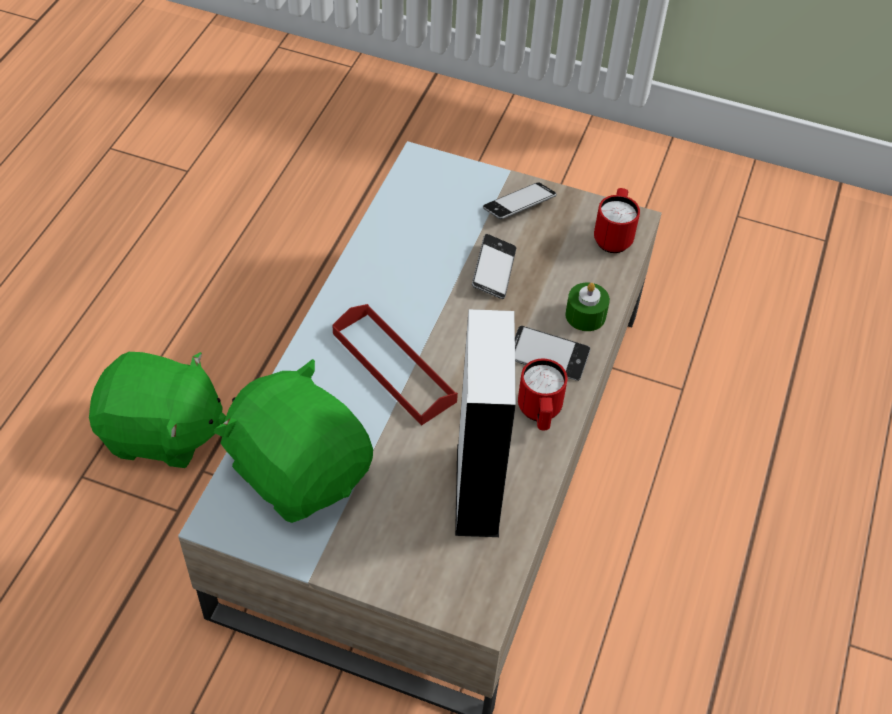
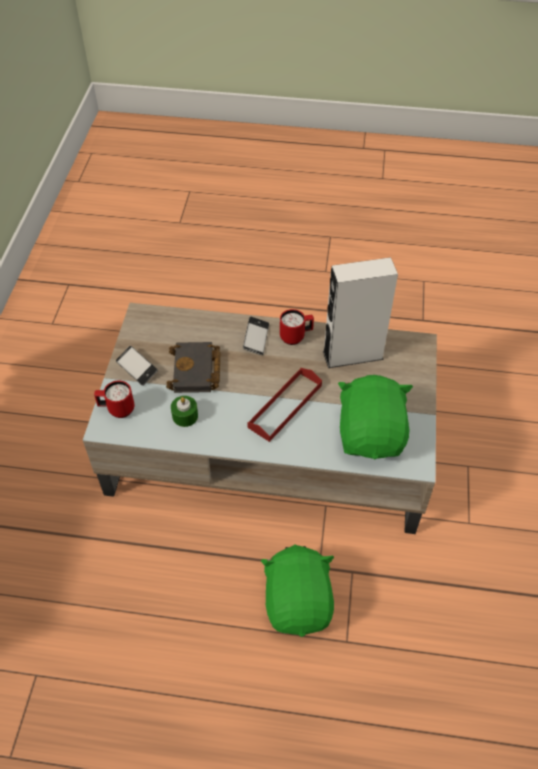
camera: 100 degrees left, 0 degrees up
(299, 470) = (371, 434): green plush toy -> green plush toy turned 150 degrees clockwise
(493, 271) = (196, 372): phone -> black book
(585, 315) = (220, 326): green candle -> green candle (185, 416)
(613, 237) = (155, 321): red mug -> red mug (117, 409)

